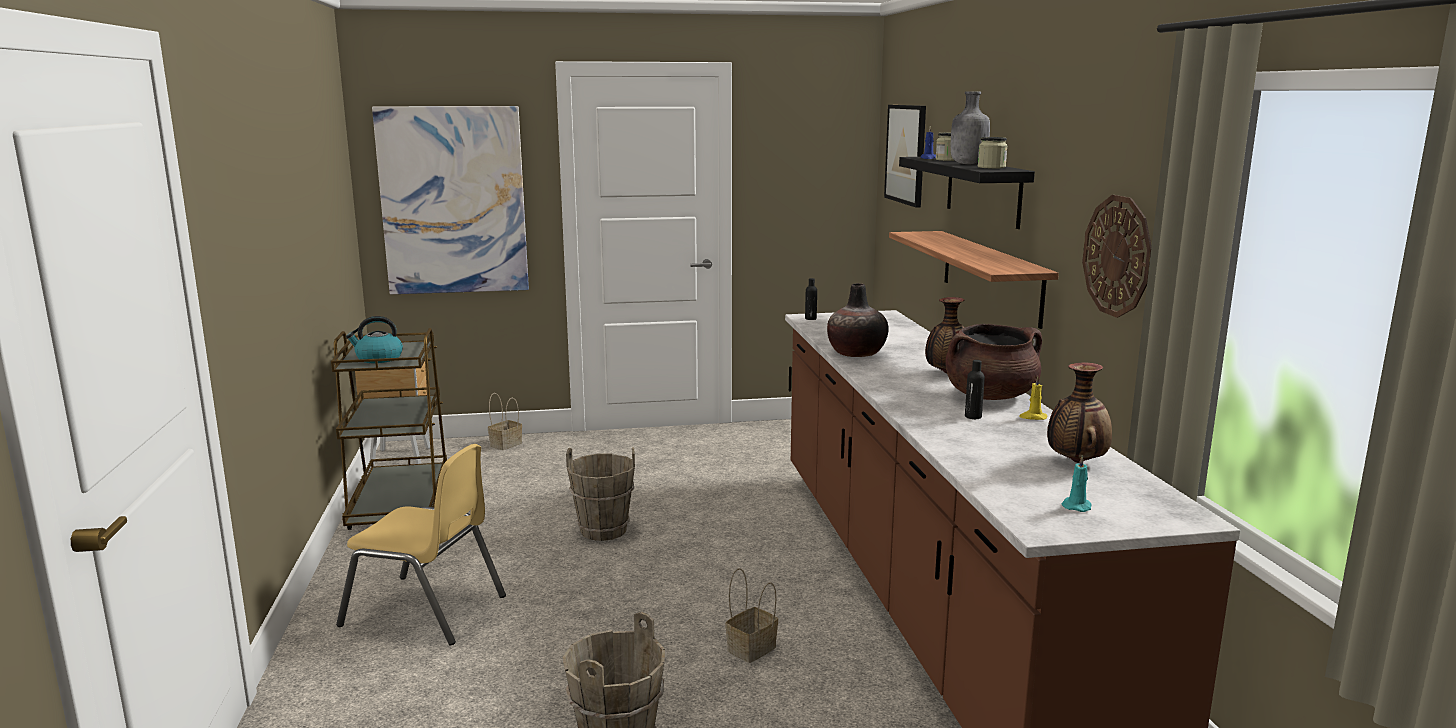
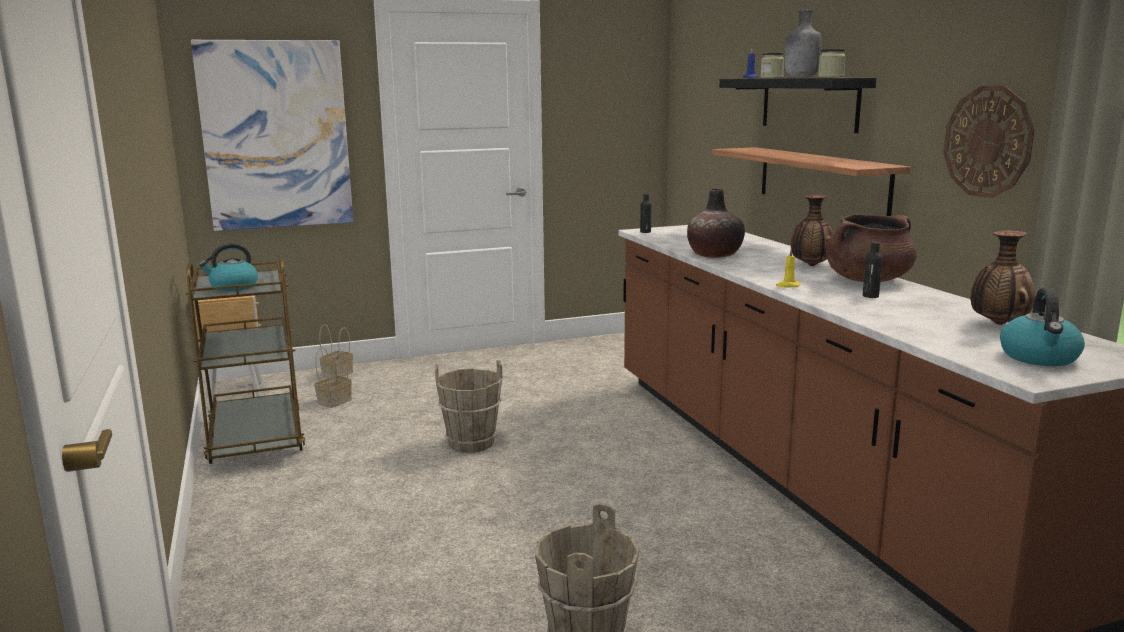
camera: 10 degrees left, 0 degrees up
(425, 611) = (326, 533): yellow chair -> none
(751, 650) = (667, 536): basket -> basket (334, 402)
(906, 154) = (707, 82): picture -> none
(1032, 417) = (922, 293): yellow candle -> yellow candle (787, 285)
(1077, 506) = (1039, 357): turquoise candle -> kettle

